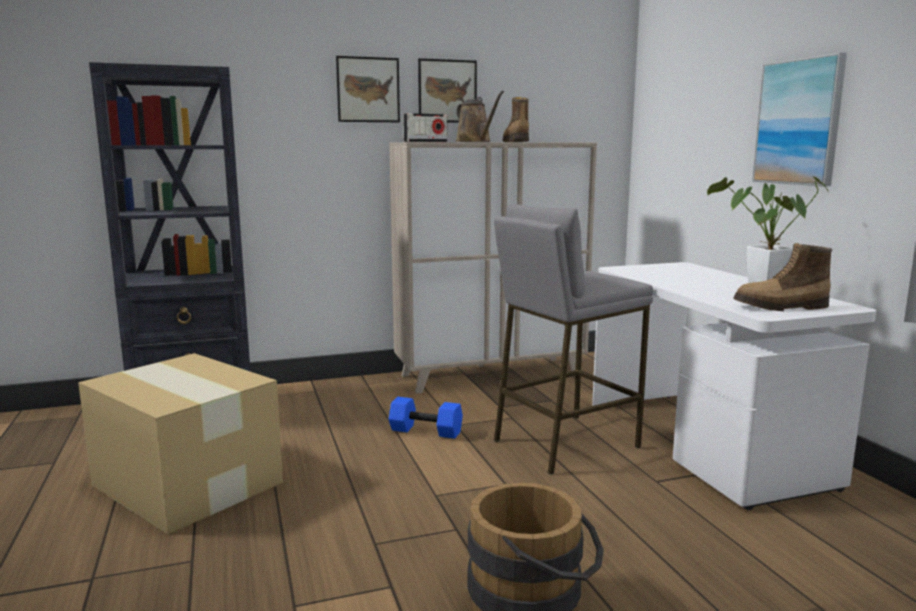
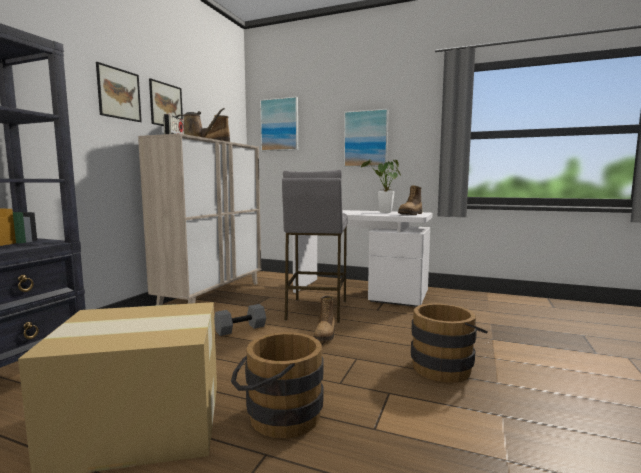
camera: 50 degrees left, 5 degrees down
(261, 537) = (277, 416): none -> brown bucket
(424, 431) = (240, 329): blue dumbbell -> grey dumbbell
(494, 482) = (325, 335): none -> boot
(673, 93) = (279, 124): none -> picture

